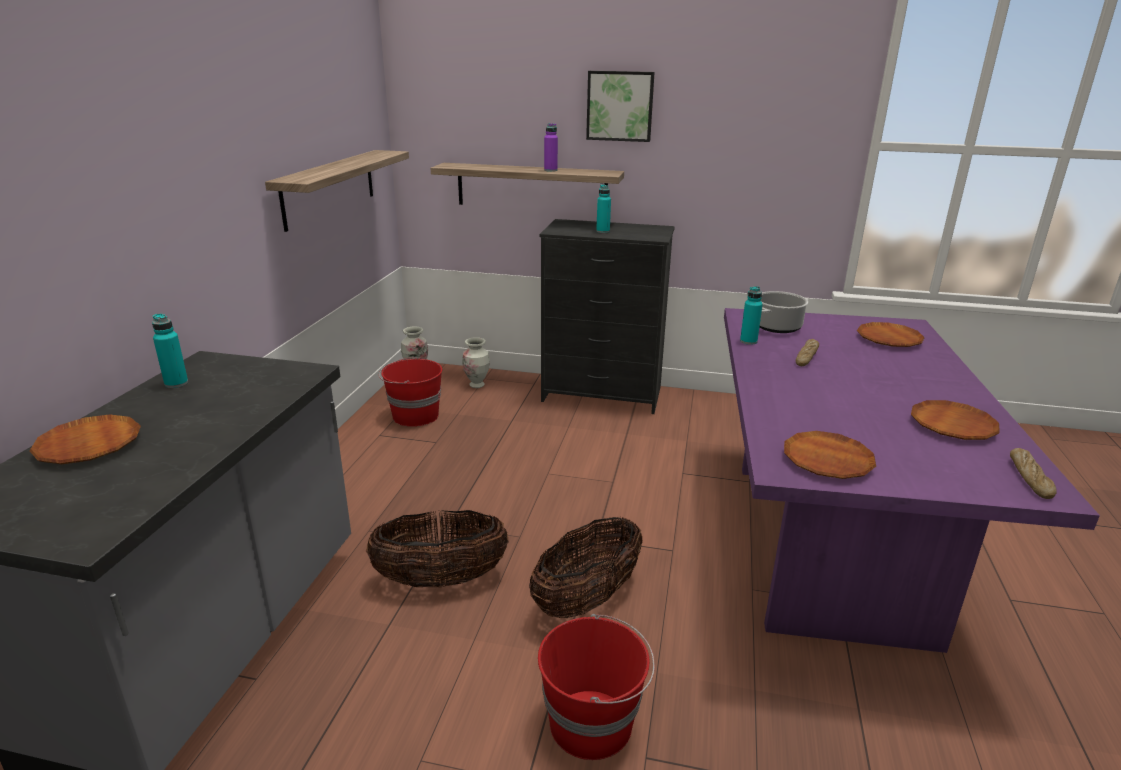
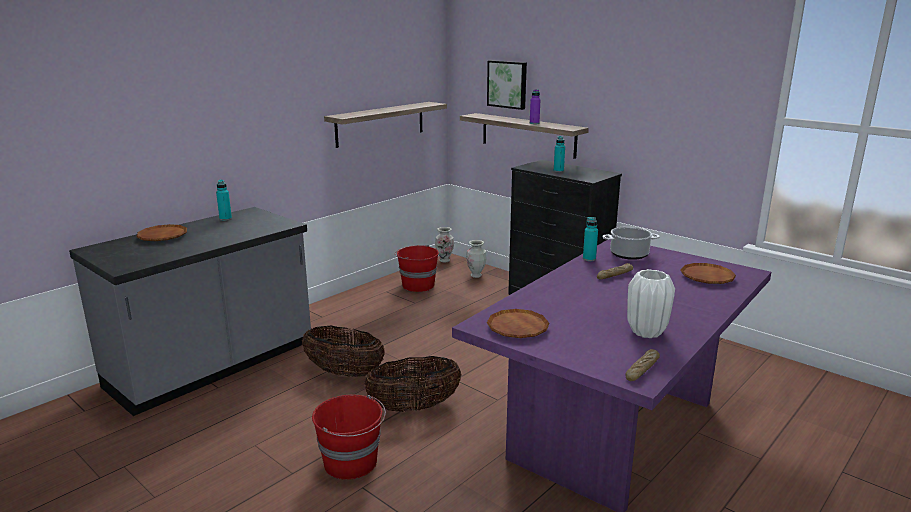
camera: 30 degrees right, 5 degrees down
(620, 106) = (587, 79): picture -> picture (507, 84)
(952, 425) = (646, 332): brown plate -> white vase

